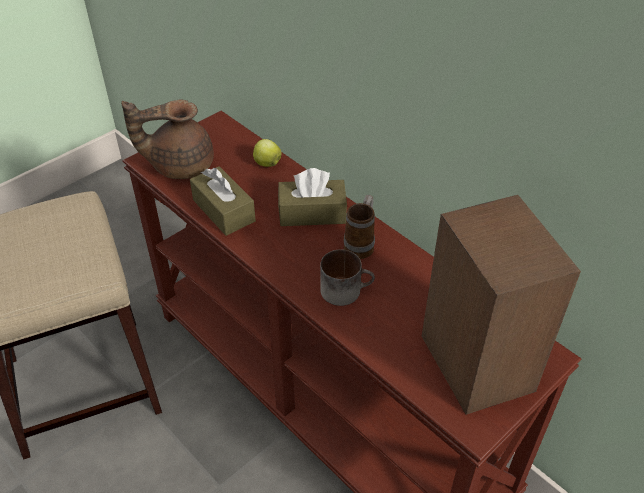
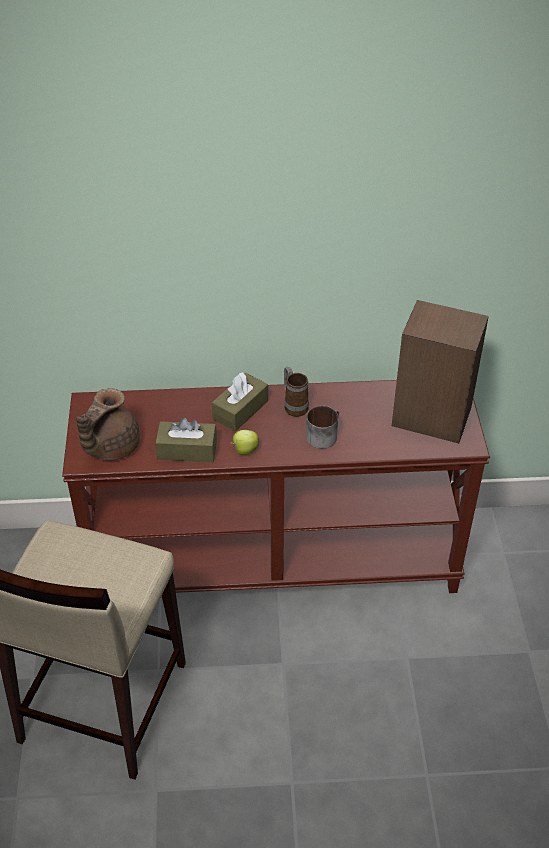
camera: 50 degrees left, 0 degrees up
(267, 163) = (164, 402): apple -> apple (244, 450)

